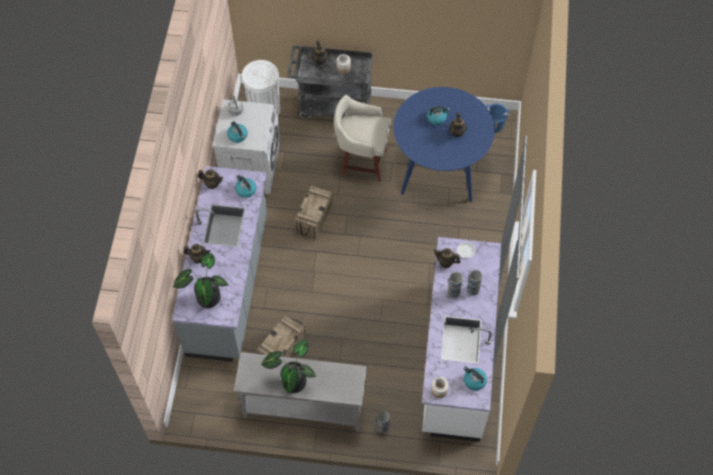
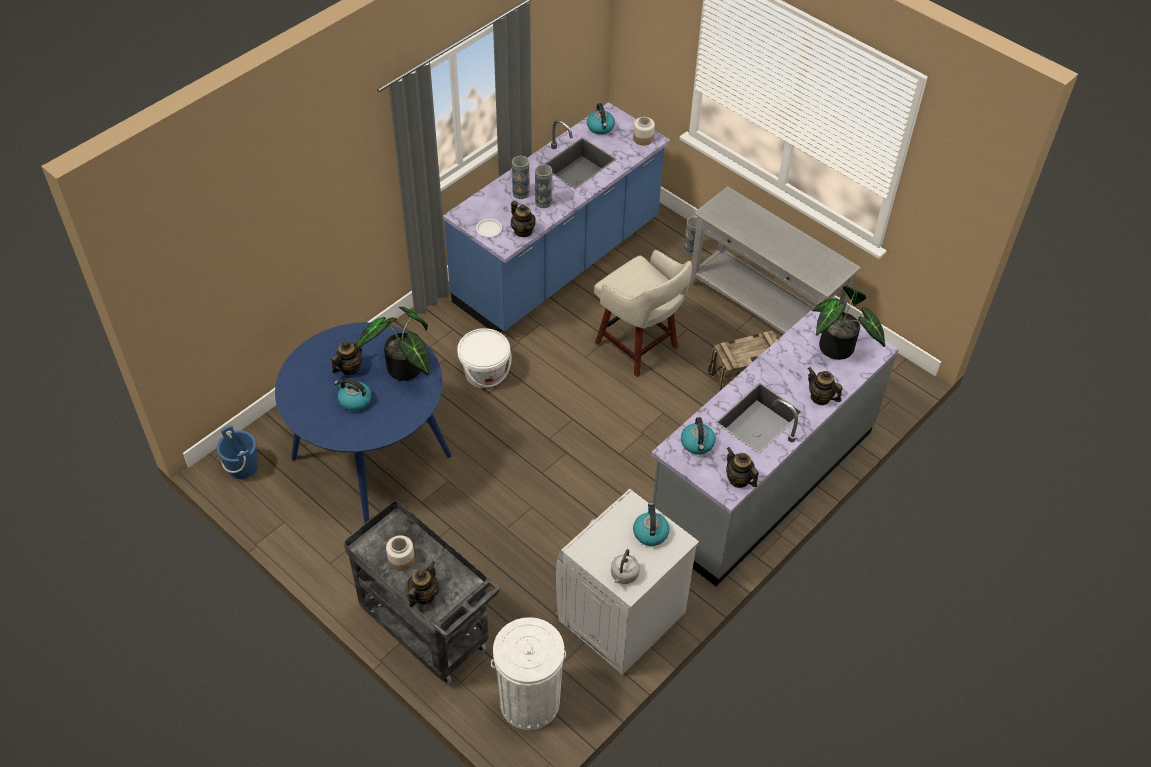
camera: 145 degrees left, 10 degrees down
(292, 379) = (786, 242): potted plant -> potted plant (404, 371)
(314, 218) = (589, 495): crate -> none
(361, 162) = (460, 529): beige stool -> beige stool (638, 347)
(428, 252) = (485, 373): none -> white bucket
(455, 357) = (558, 263): white counter -> blue counter

